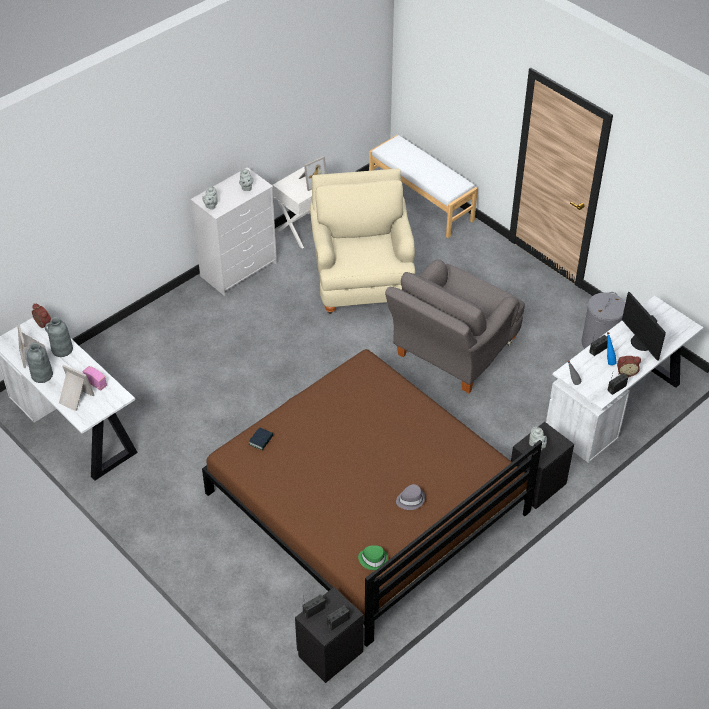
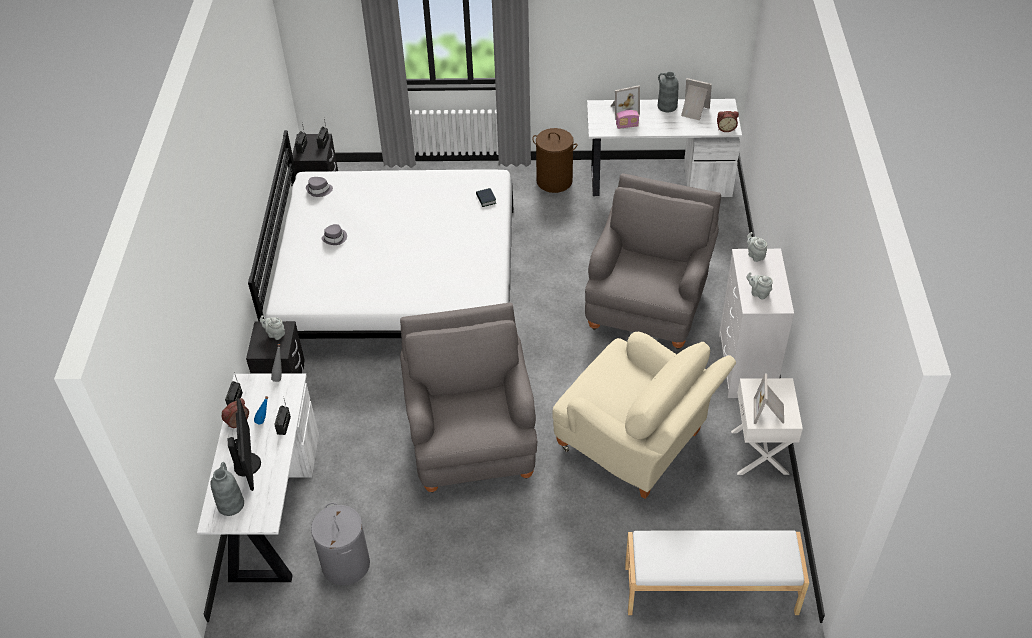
camera: 135 degrees right, 0 degrees up
(62, 350) = (684, 126): grey vase -> grey vase (230, 504)
(142, 490) = (554, 181): none -> brown laundry basket
(231, 345) = (648, 304): none -> grey armchair
(367, 503) = (398, 279): brown bed -> white bed
(373, 559) = (319, 190): green hat -> grey hat
(641, 343) = (248, 464): monitor -> monitor turned 60 degrees clockwise

